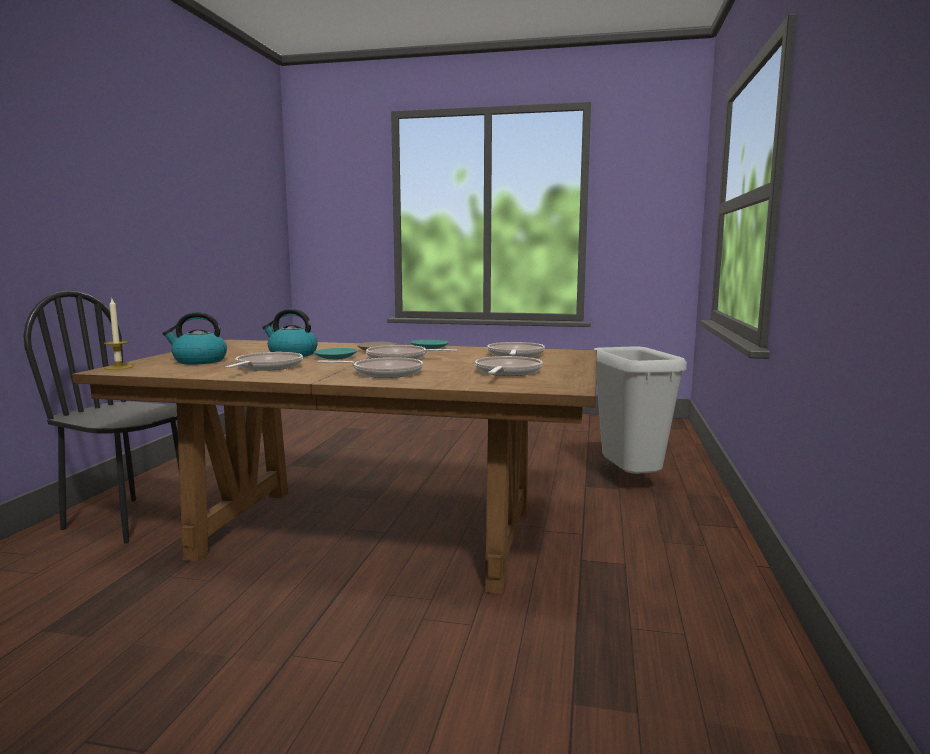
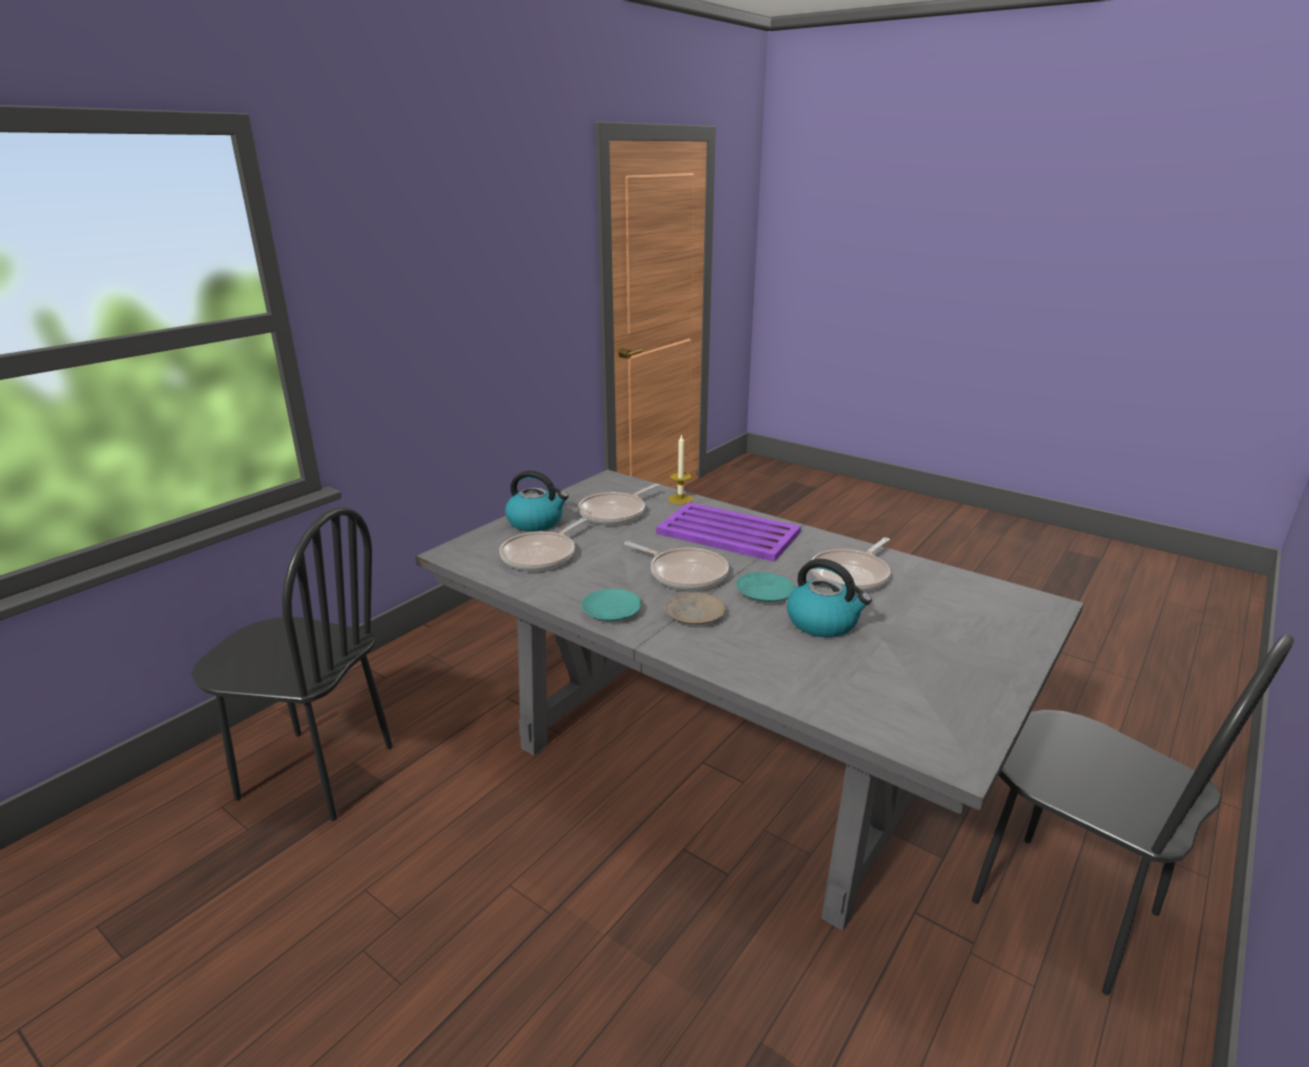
camera: 155 degrees left, 15 degrees up
(118, 367) = (1044, 613): candle -> candle (680, 499)
(199, 361) = (951, 619): kettle -> kettle (536, 522)
(367, 534) = (725, 764): brown dining table -> grey dining table
(383, 373) = (729, 533): frying pan -> purple tray
(629, 482) = (316, 773): grey trash can -> black chair

